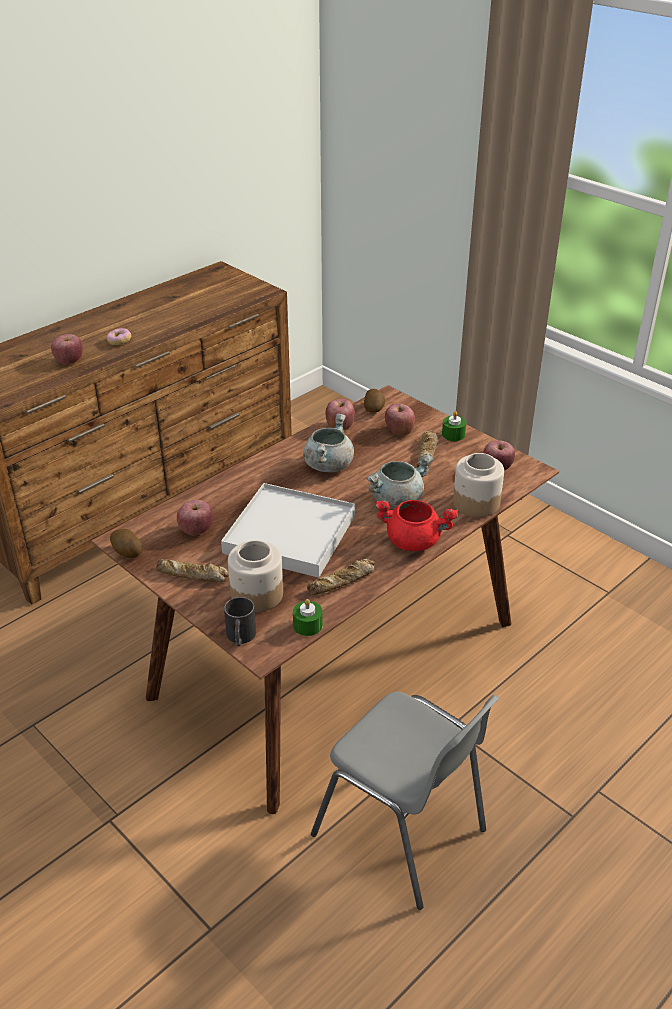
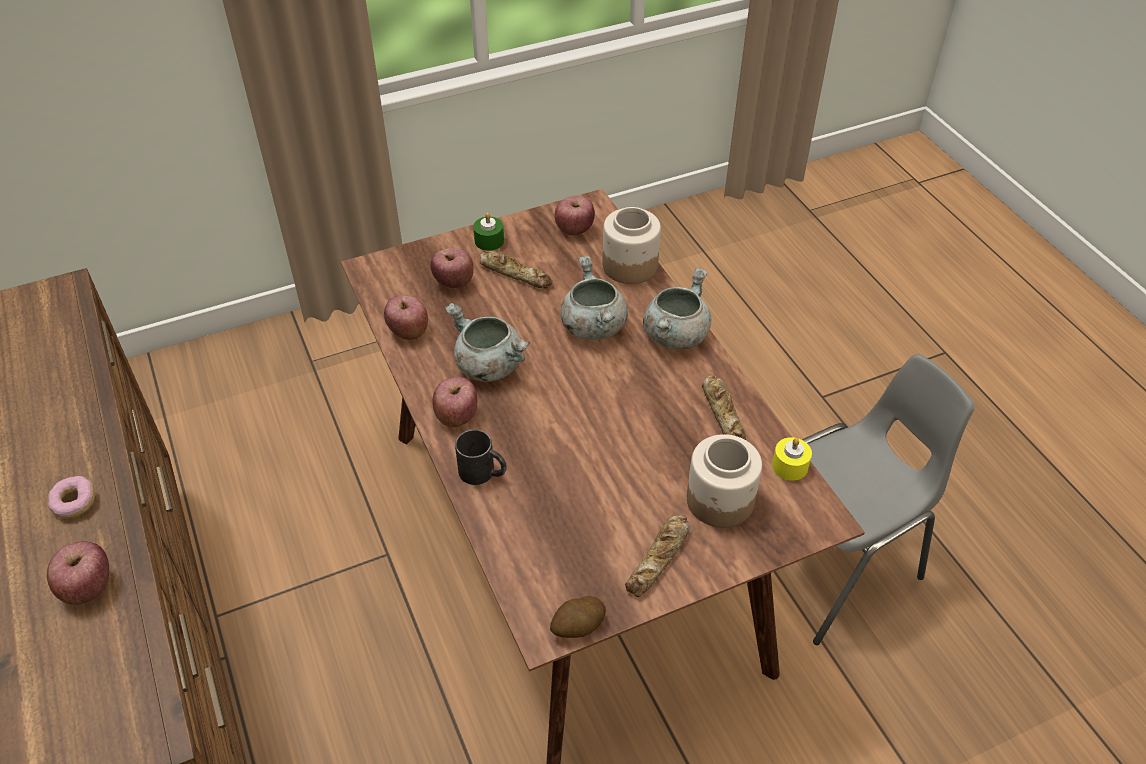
camera: 70 degrees left, 10 degrees up
(196, 530) = (563, 535): apple -> apple (456, 416)
(240, 637) = (793, 535): black mug -> black mug (483, 473)
(290, 534) = (614, 440): white tray -> none
(307, 625) = (790, 466): green candle -> yellow candle
(374, 409) = (390, 289): potato -> none
(414, 541) = (675, 334): red cooking pot -> grey cooking pot

